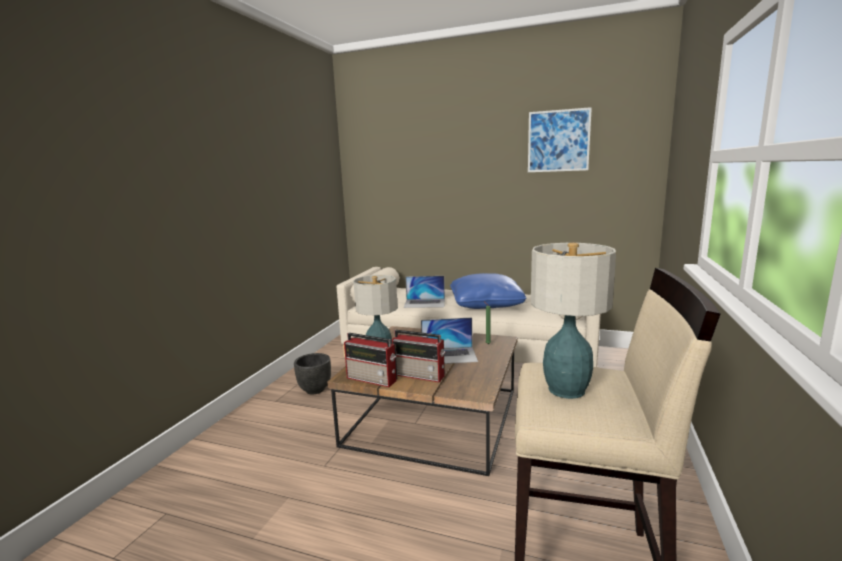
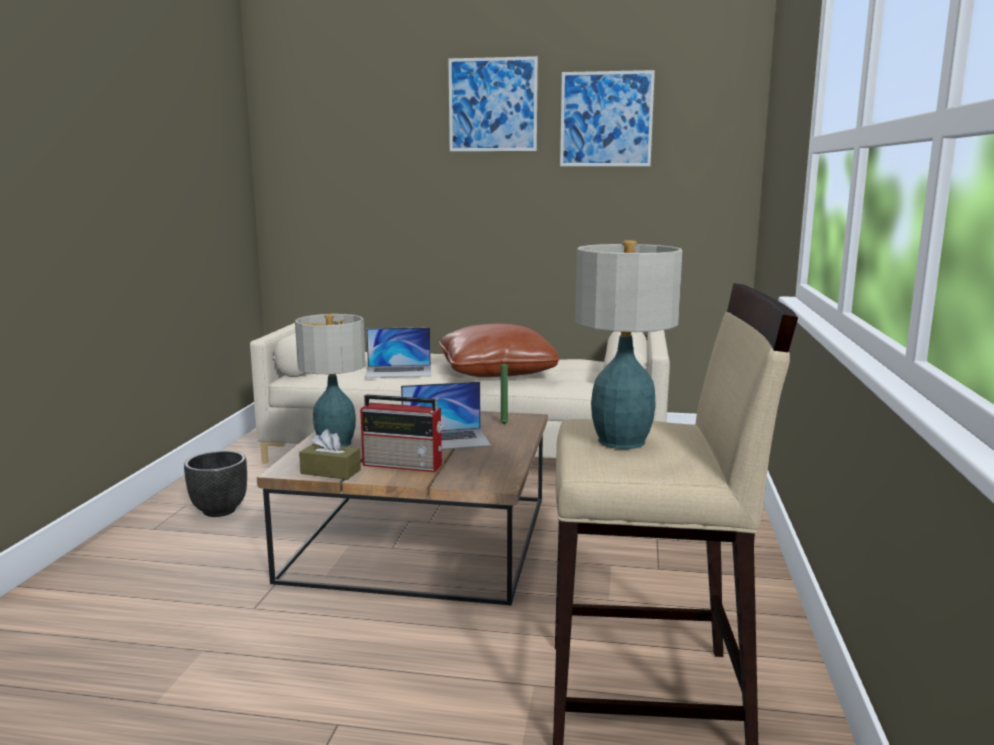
camera: 10 degrees left, 0 degrees up
(373, 379) = (330, 472): radio -> brown tissue box
(484, 135) = (493, 105): none -> picture
(486, 304) = (496, 372): blue pillow -> brown pillow

